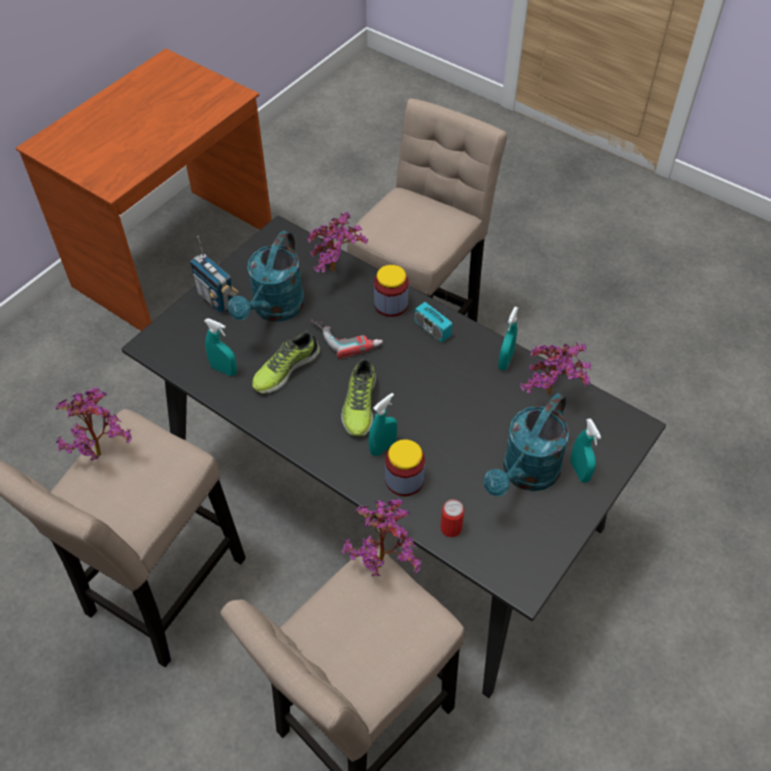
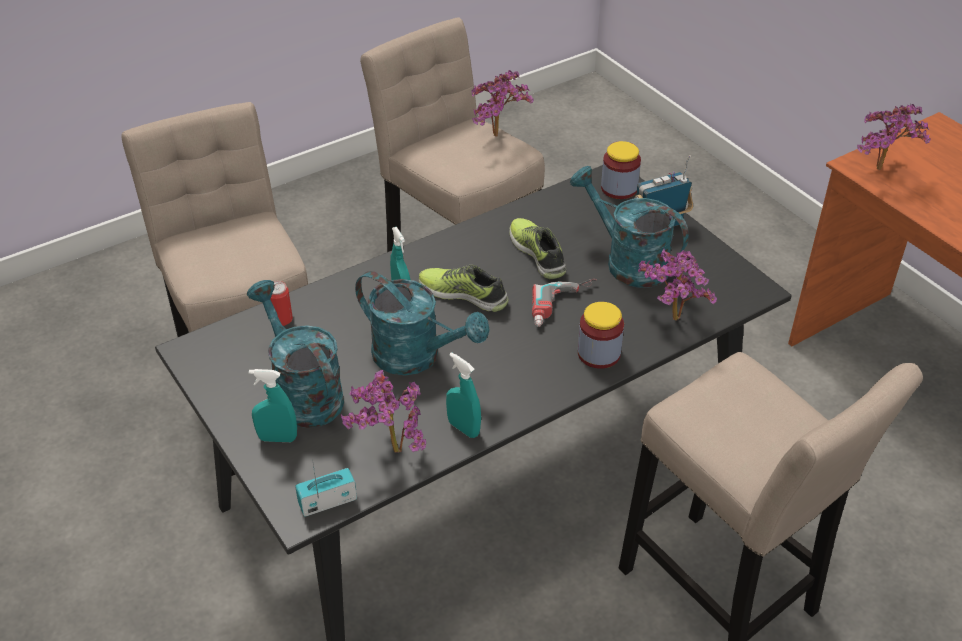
camera: 110 degrees right, 10 degrees down
(224, 370) = (557, 214): turquoise spray bottle -> none
(382, 562) = (279, 267): potted plant -> potted plant (882, 172)
(404, 480) = (354, 302): jar -> jar (619, 188)
(432, 329) = (543, 378): radio -> radio (327, 501)
(448, 412) = (417, 357): none -> turquoise watering can

